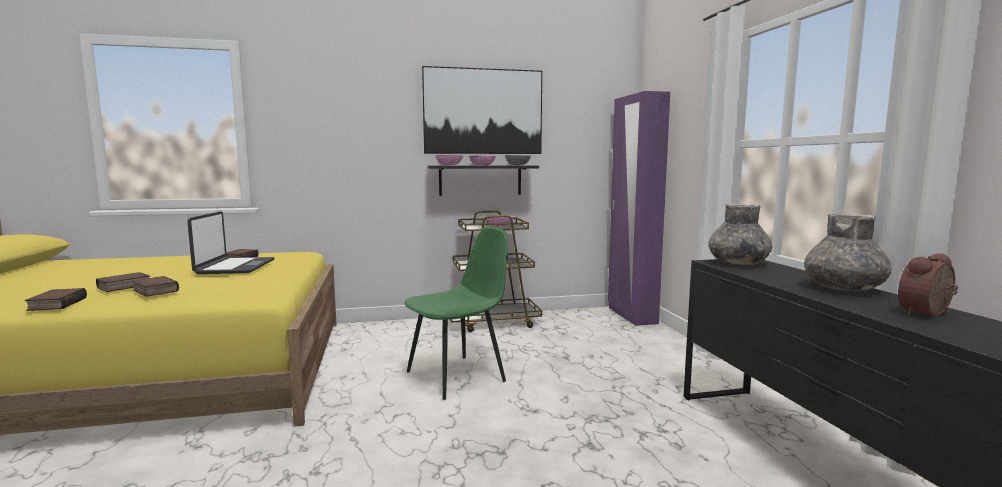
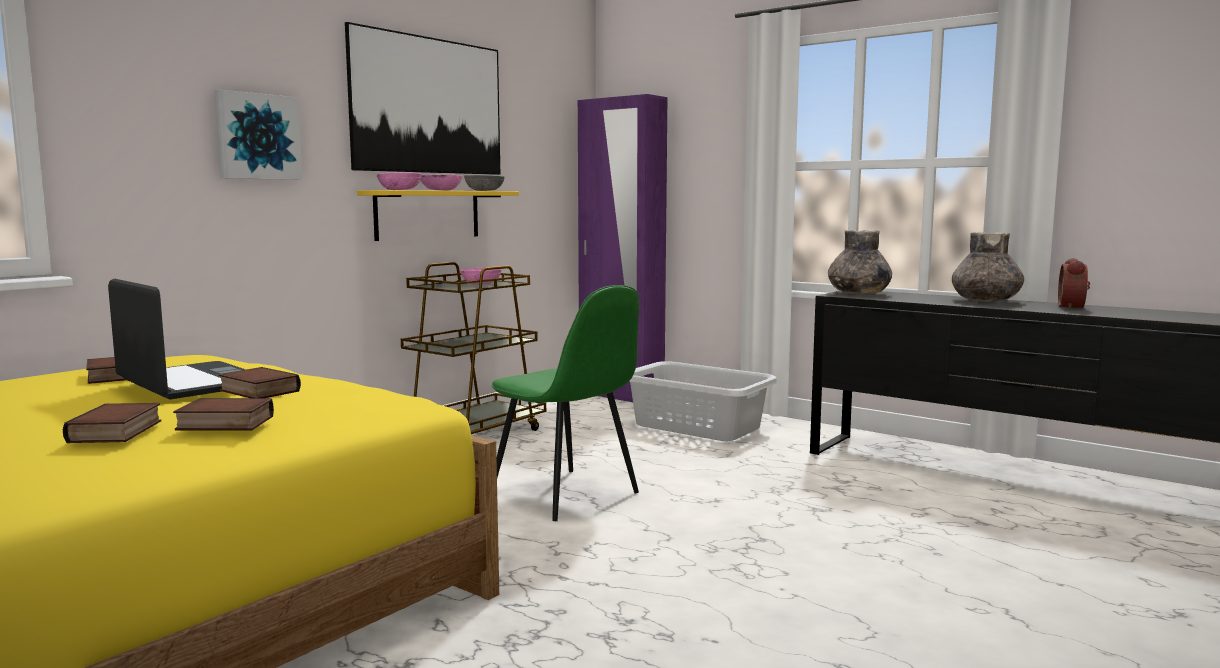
camera: 40 degrees left, 0 degrees up
(56, 304) = (84, 474): book -> book (257, 391)
(362, 136) = (257, 137): none -> picture
(458, 376) = (566, 495): green chair -> green chair turned 120 degrees clockwise
(480, 180) = (428, 214): black shelf -> yellow shelf
(639, 350) = (697, 426): none -> grey laundry basket

